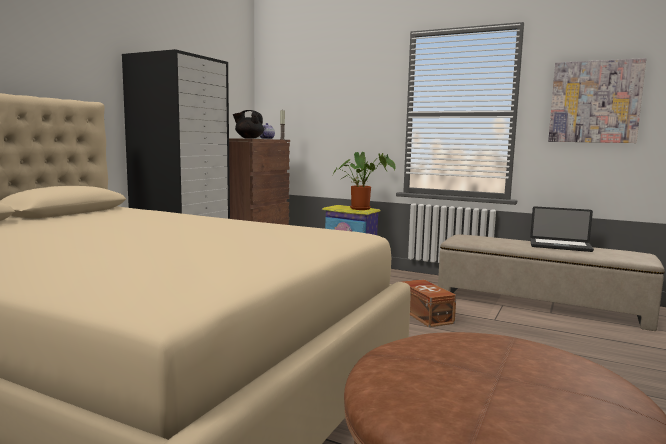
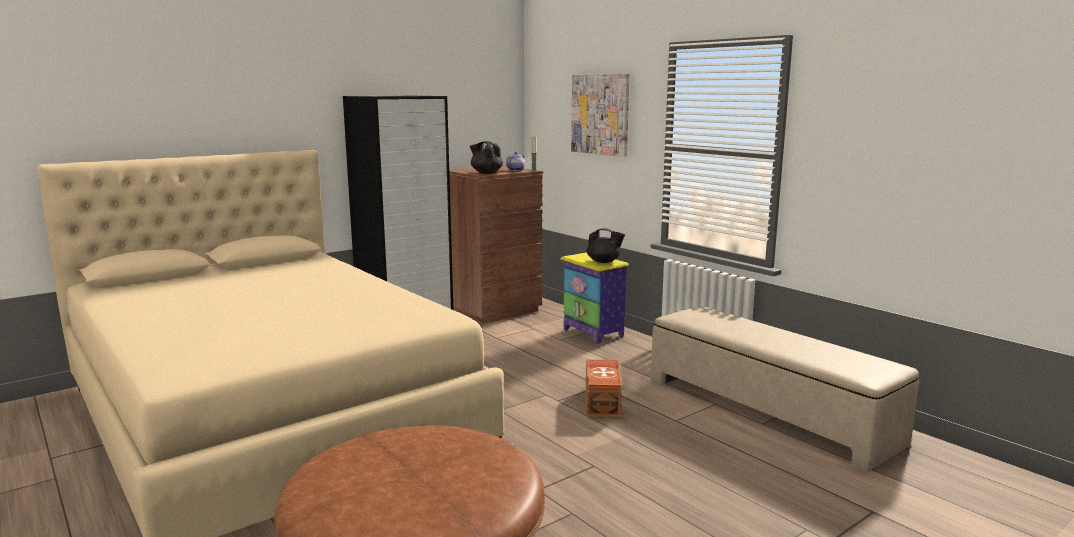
camera: 25 degrees right, 5 degrees up
(362, 208) = (604, 262): potted plant -> black teapot
(560, 246) = (795, 341): laptop -> none
(594, 102) = (871, 149): picture -> picture (600, 114)

